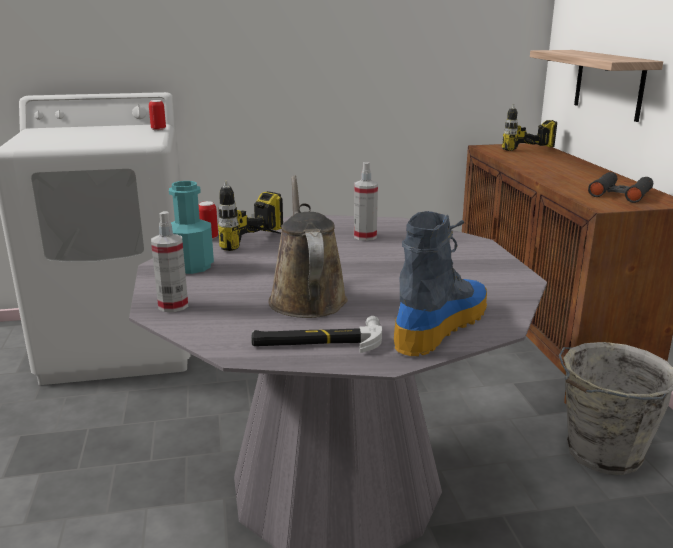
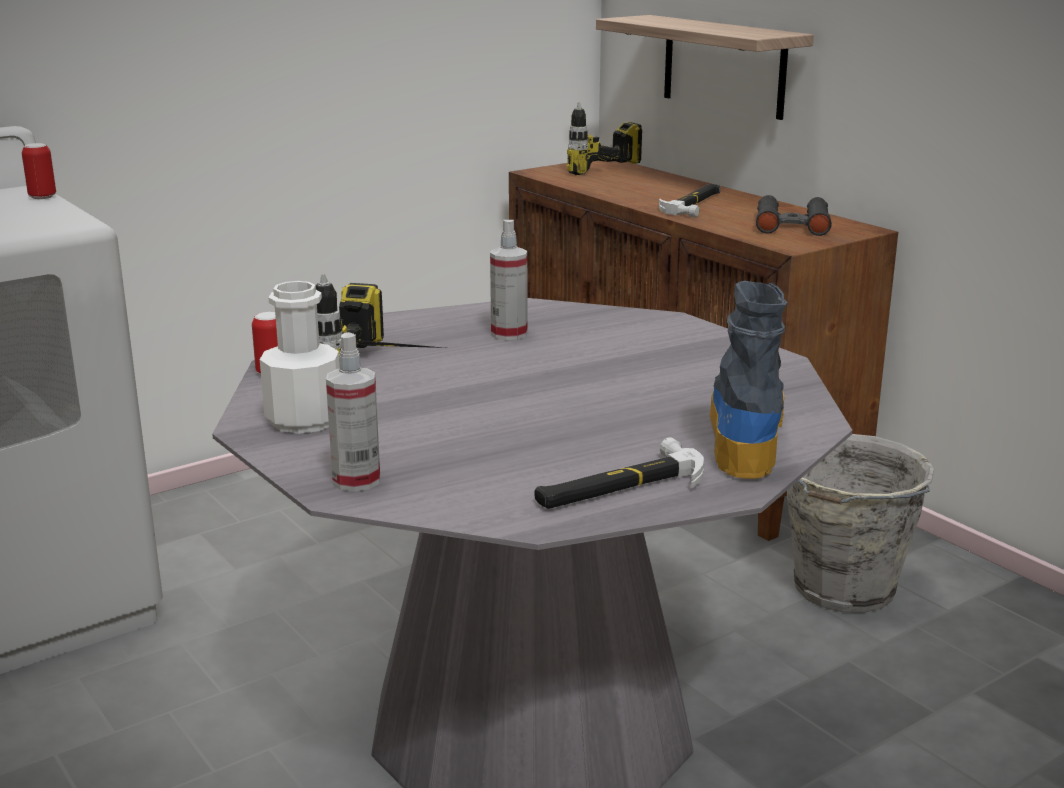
camera: 25 degrees left, 0 degrees up
(191, 266) = (304, 420): turquoise bottle -> white bottle
(306, 297) = (534, 433): brown watering can -> none
(565, 174) = (694, 204): none -> hammer

